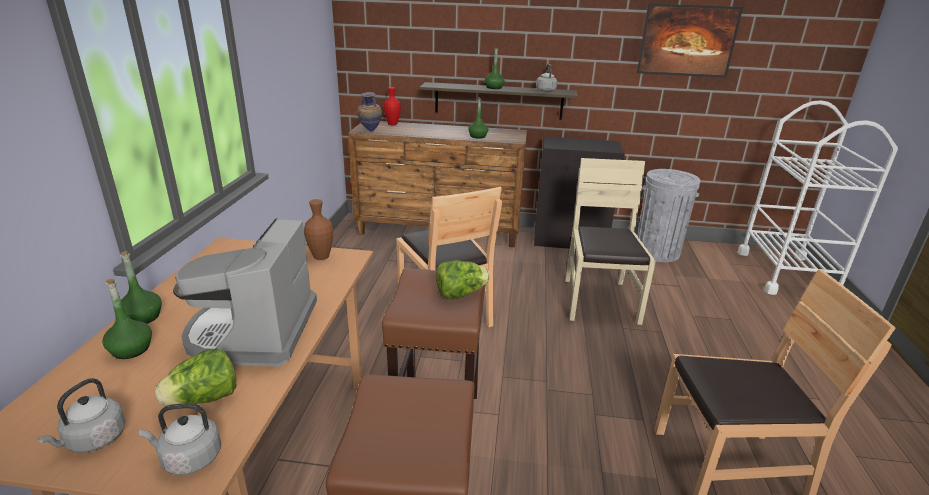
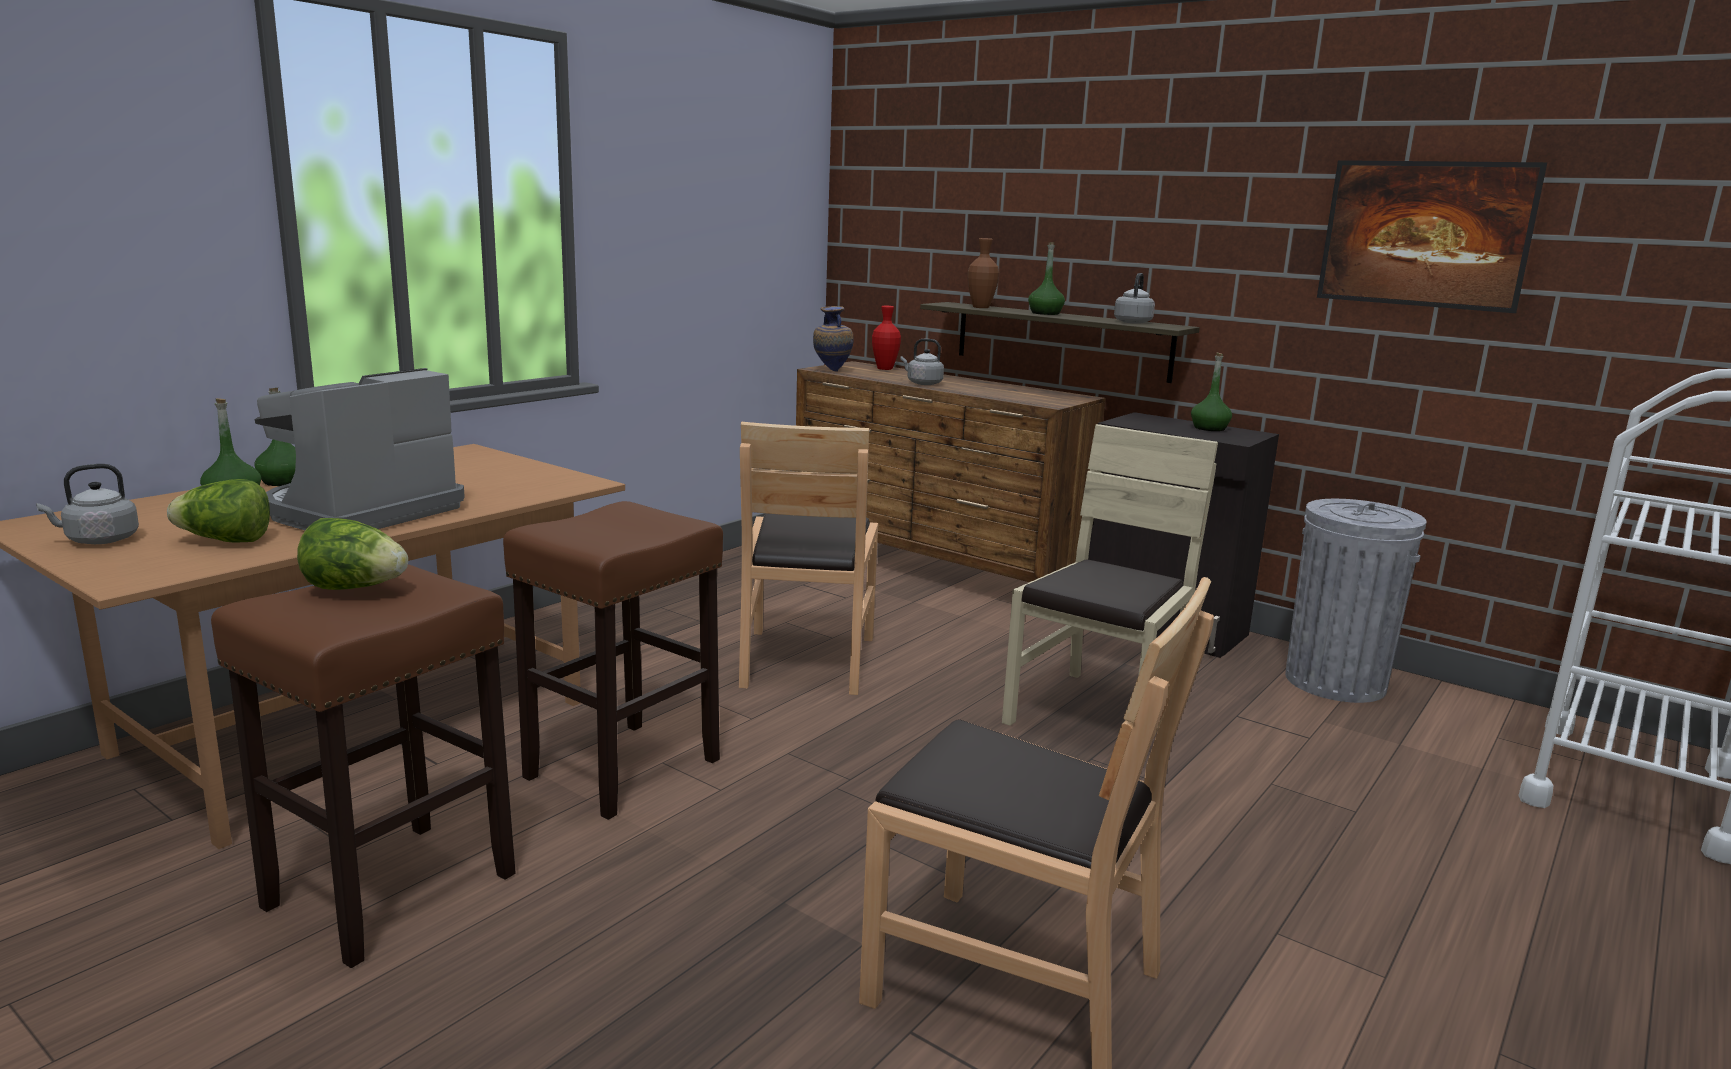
camera: 30 degrees right, 10 degrees down
(189, 458) = (141, 569): grey kettle -> grey kettle (922, 383)
(321, 257) = (551, 477): brown vase -> brown vase (981, 307)
(460, 294) = (644, 532): lettuce -> lettuce (356, 588)
(478, 136) = (994, 393): green bottle -> green bottle (1209, 428)

